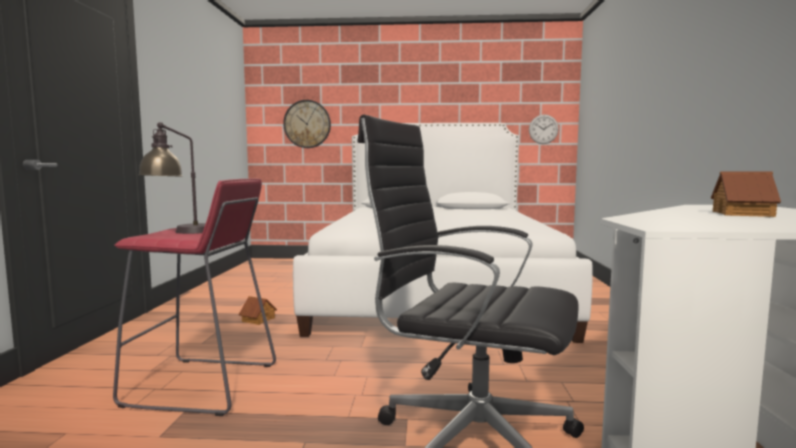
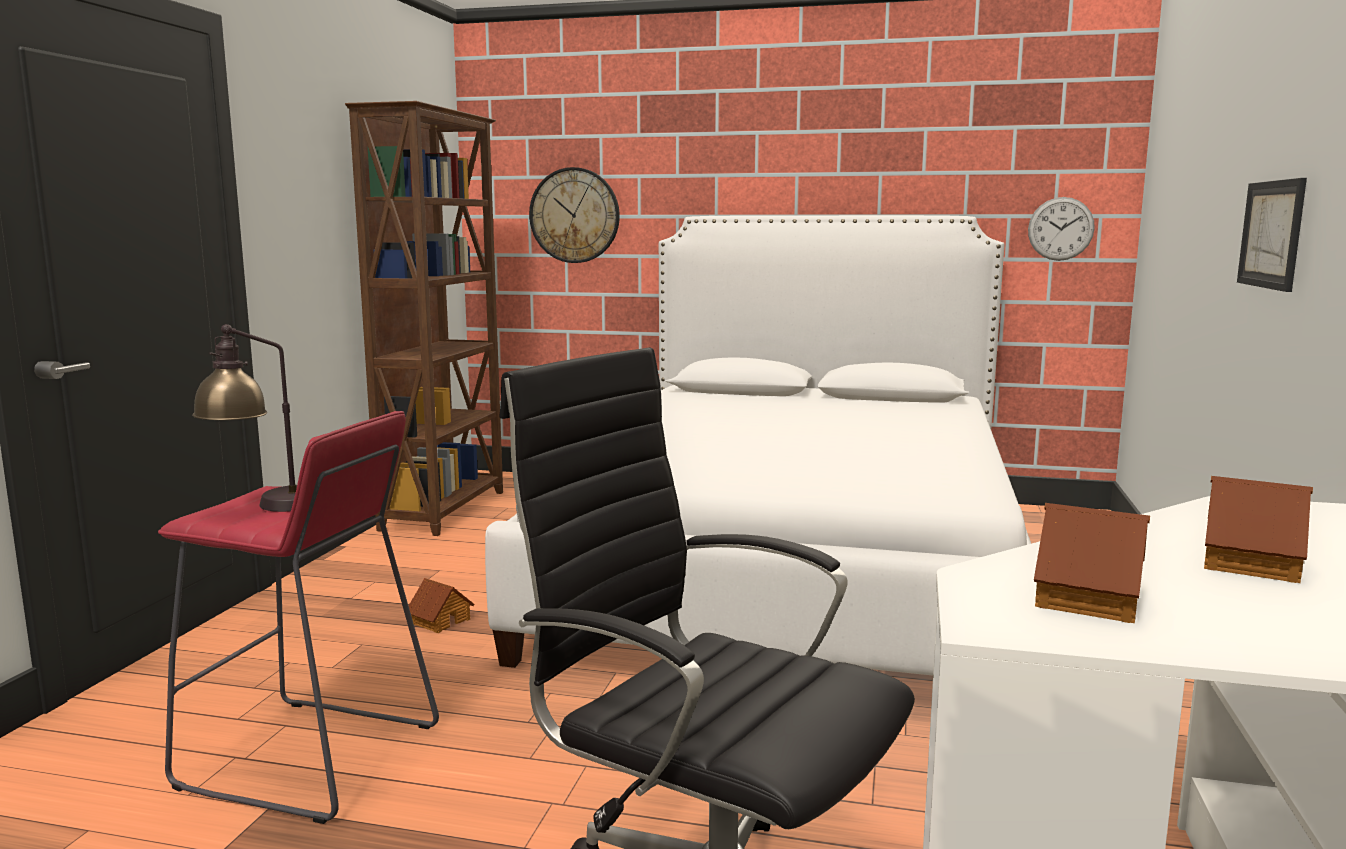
camera: 10 degrees right, 5 degrees up
(243, 274) = (446, 510): none -> brown bookcase
(669, 105) = (1271, 234): none -> picture
(691, 221) = (1090, 598): none -> toy house

